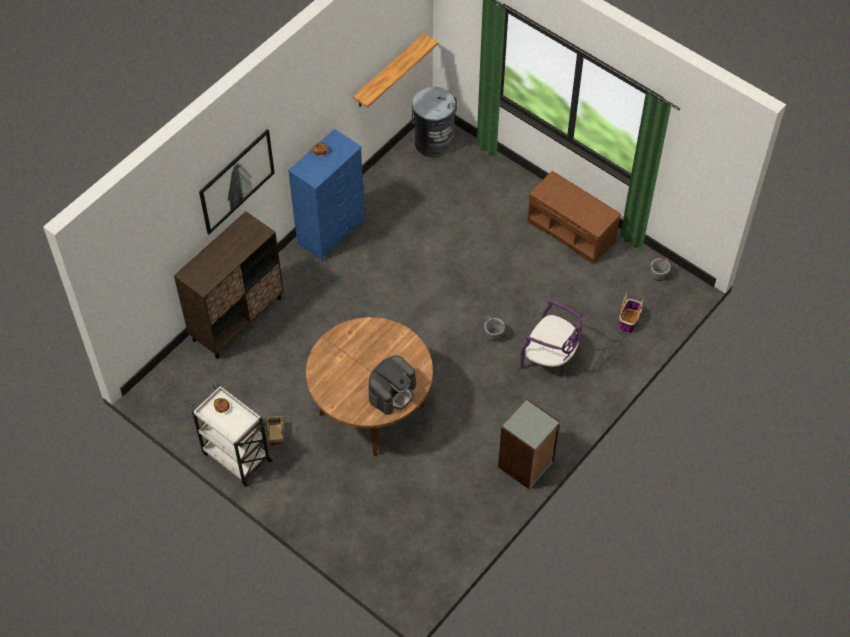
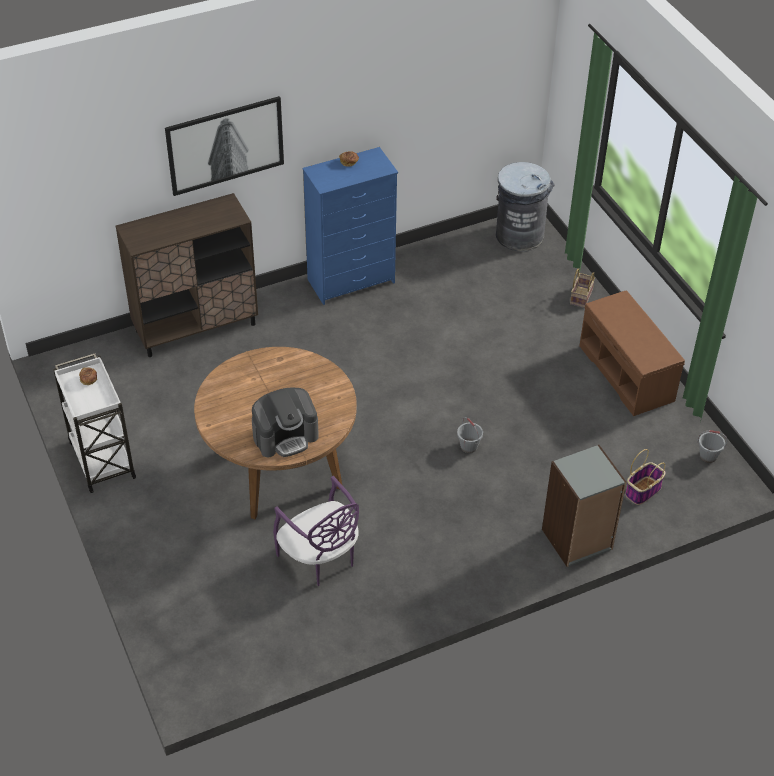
camera: 25 degrees right, 10 degrees down
(276, 435) = (158, 454): basket -> basket (580, 296)
(389, 72) = (475, 114): shelf -> none
(526, 464) = (422, 598): grey bookcase -> grey bookcase (577, 540)
(550, 358) = (522, 494): purple chair -> purple chair (320, 558)

